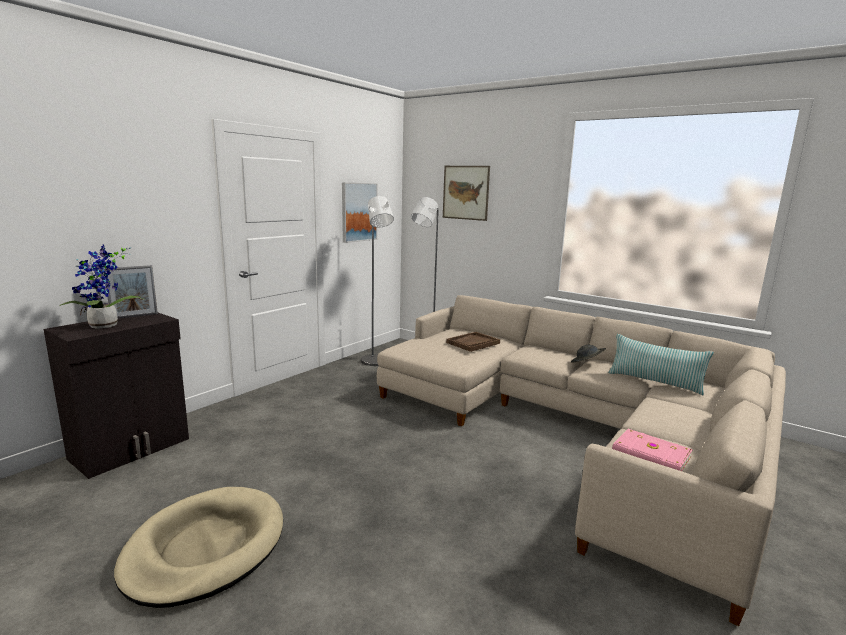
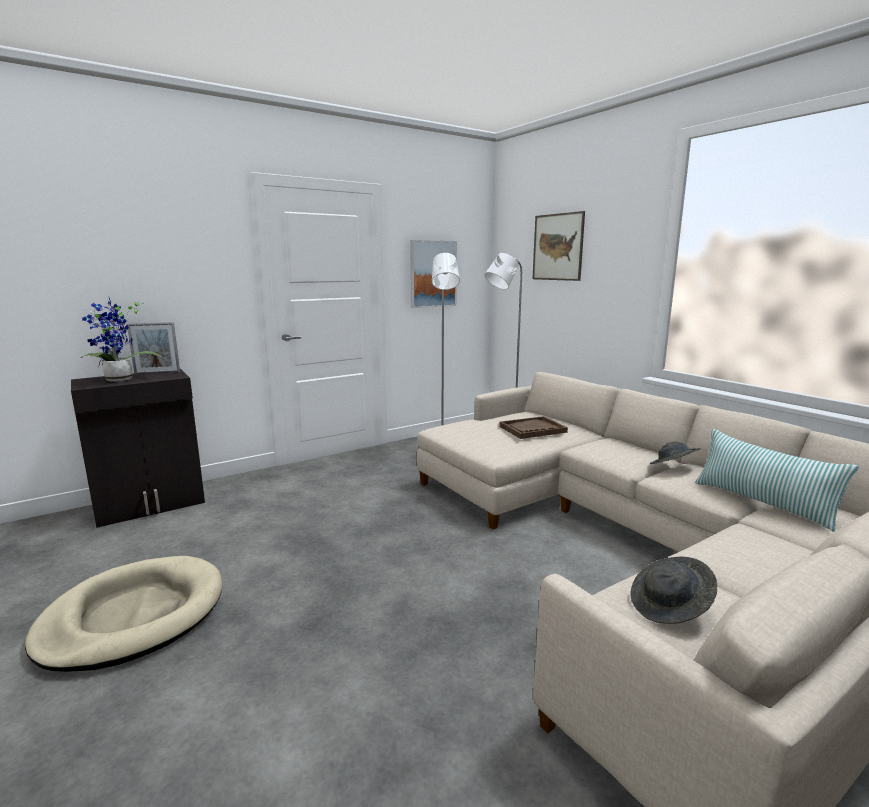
camera: 20 degrees right, 0 degrees up
(651, 454) = (670, 606): pink book -> grey hat

